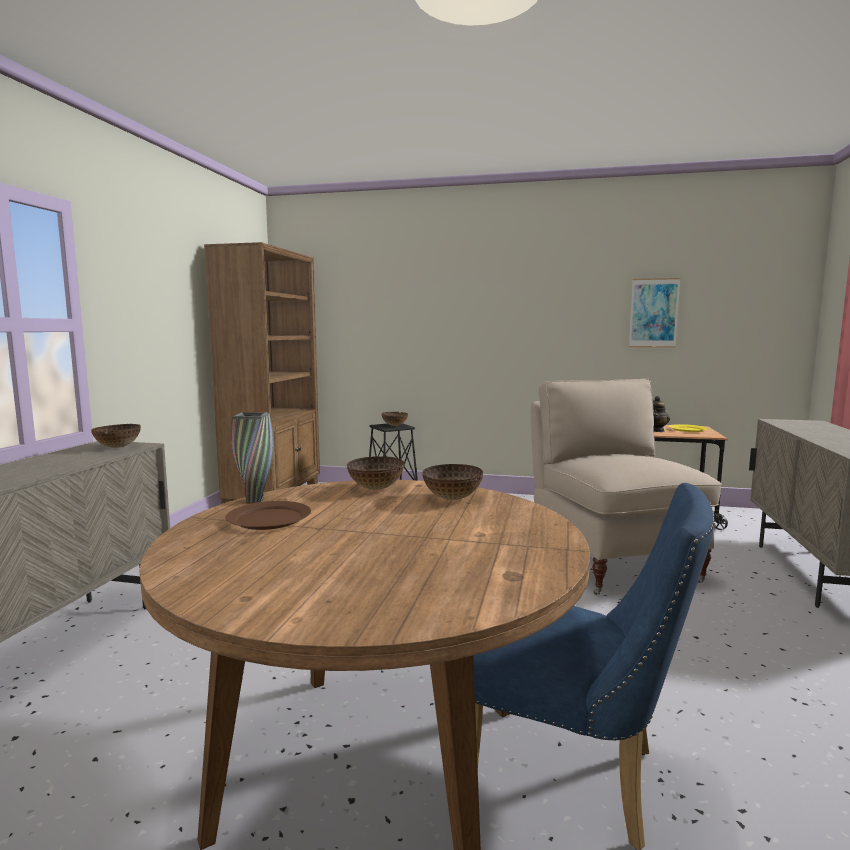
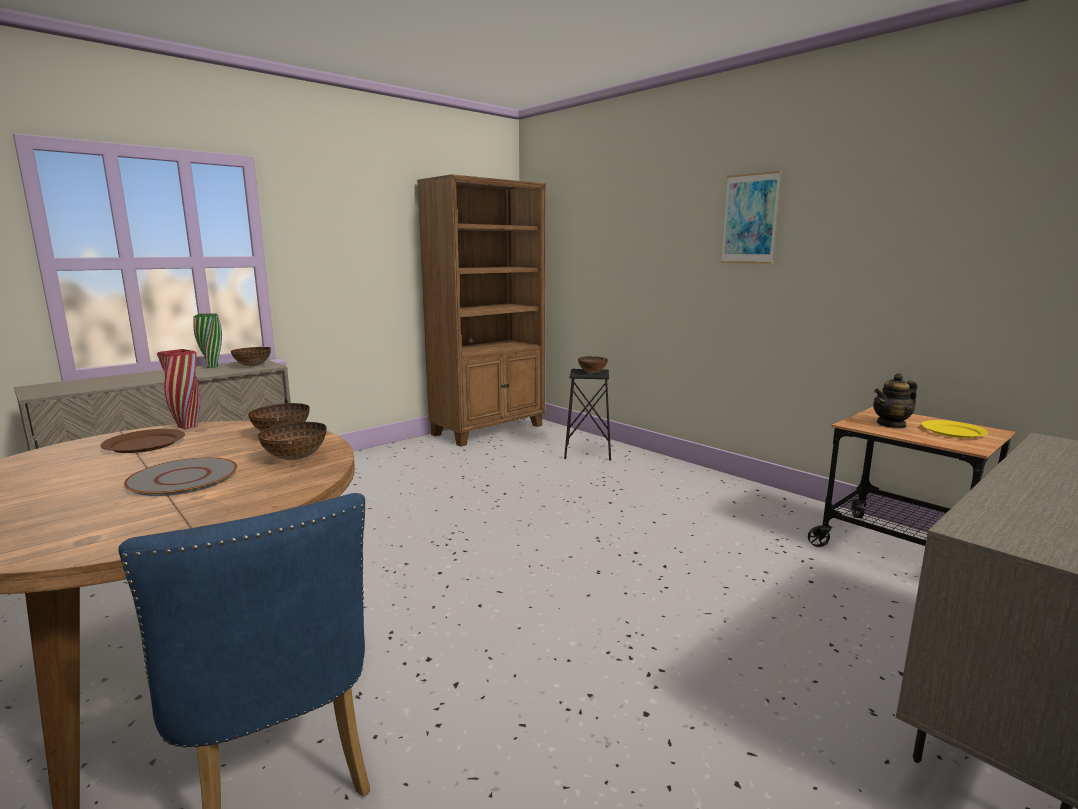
camera: 35 degrees right, 5 degrees up
(65, 453) = (212, 366): none -> green vase
(255, 500) = (187, 426): grey vase -> red vase
(418, 528) = (183, 478): none -> grey plate
(611, 561) = (706, 587): beige chair -> none
(654, 313) = (944, 243): picture -> picture (750, 219)

